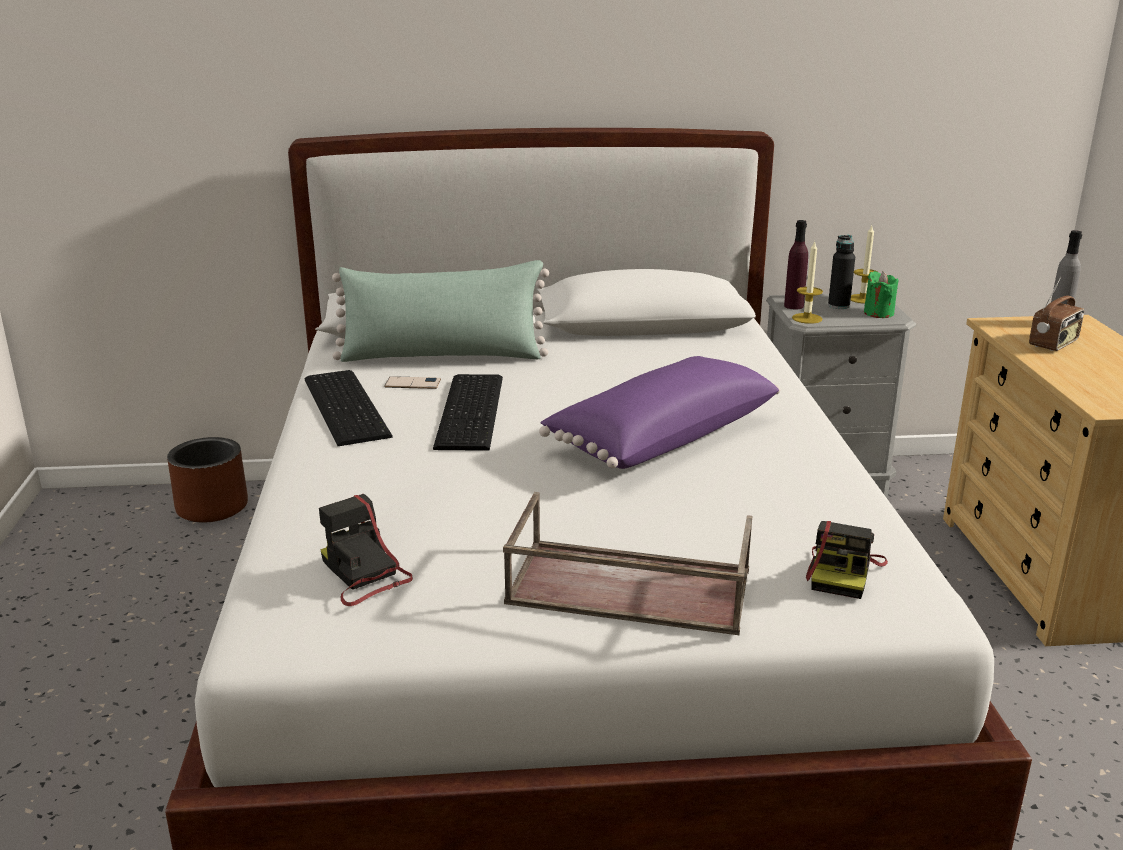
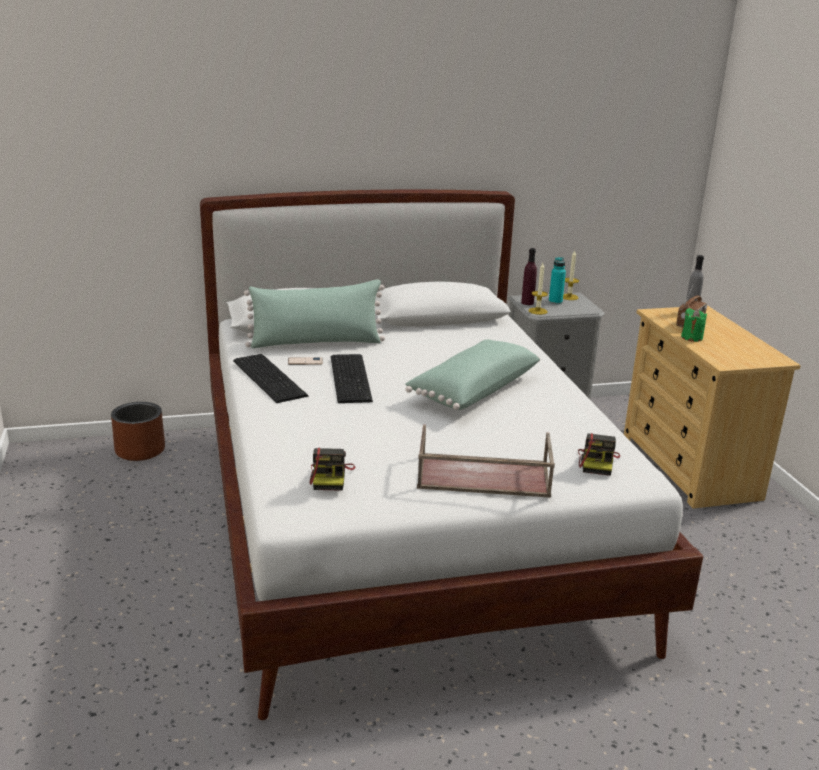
camera: 10 degrees left, 0 degrees up
(363, 575) = (330, 477): camera -> camera turned 135 degrees counterclockwise
(660, 437) = (472, 390): purple pillow -> green pillow
(838, 306) = (555, 302): black bottle -> turquoise bottle
(878, 313) = (581, 306): green candle -> green candle (691, 337)

